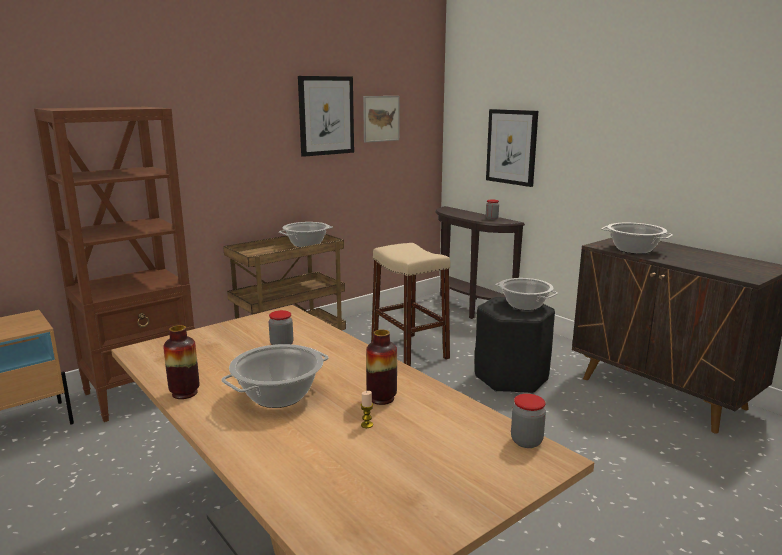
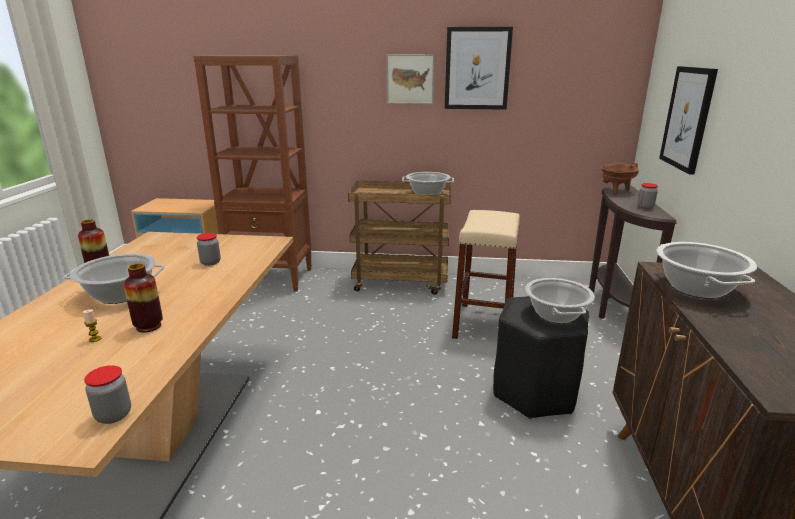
camera: 45 degrees right, 5 degrees up
(381, 118) = (549, 74): picture -> picture (410, 79)
(451, 212) = (615, 191): none -> brown cooking pot

